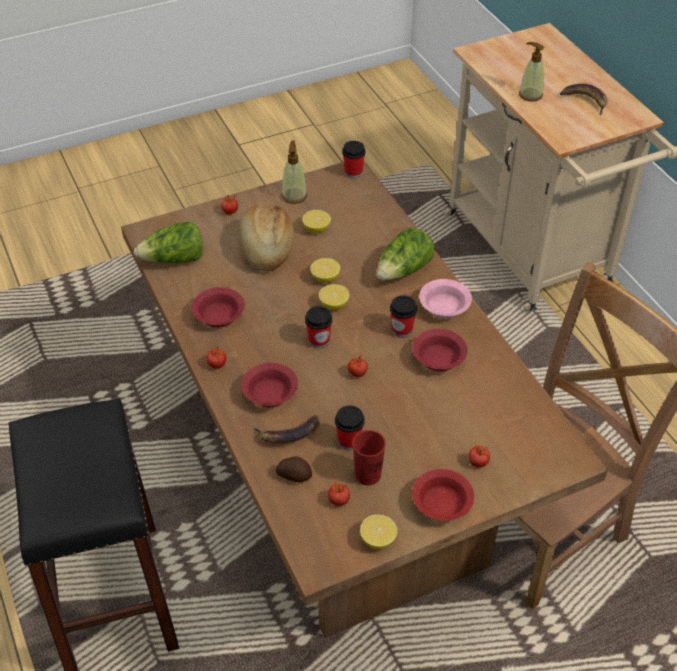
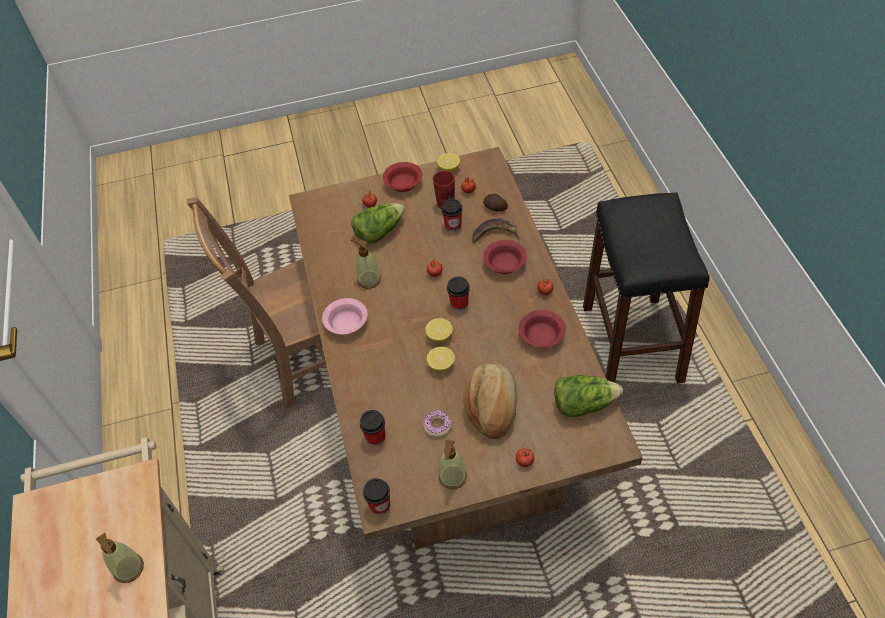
camera: 165 degrees left, 5 degrees up
(316, 229) = (438, 426): lemon -> donut
(402, 330) = (389, 306): cup -> cup (375, 437)
(404, 270) = (367, 365): lettuce -> lettuce (379, 232)
(438, 358) = (369, 279): red bowl -> soap dispenser
(585, 101) = (72, 546): banana -> none

